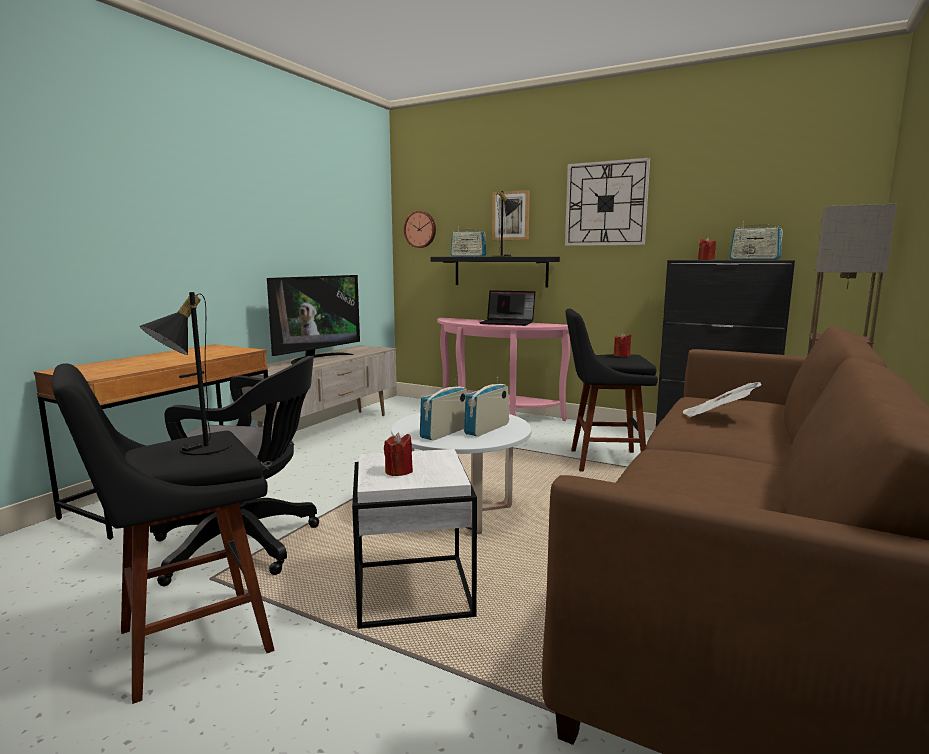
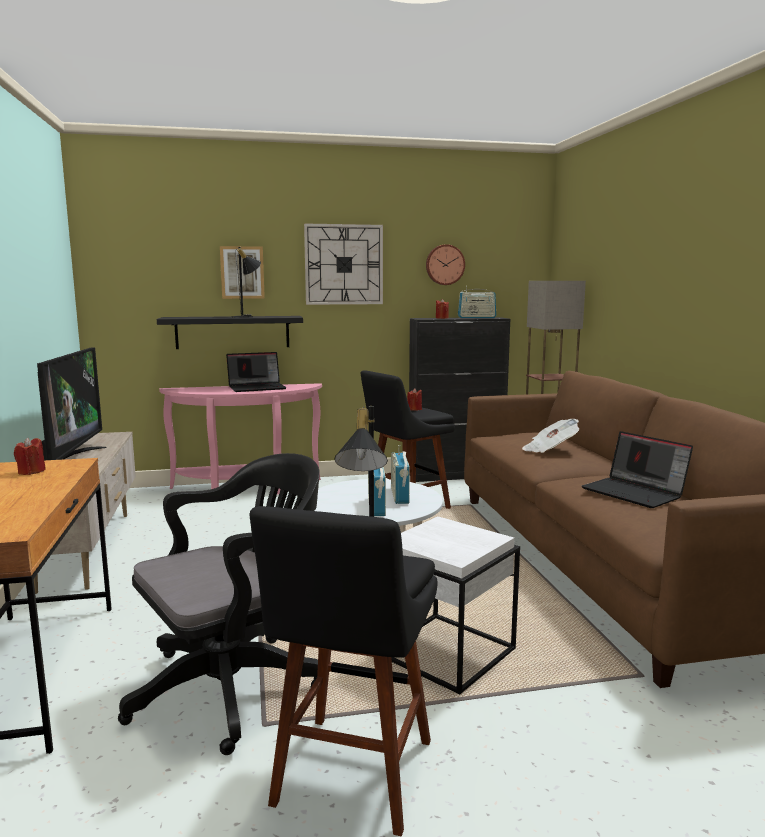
camera: 40 degrees left, 0 degrees up
(398, 471) = (448, 544): red candle -> red candle (31, 472)
(420, 229) = (120, 284): wall clock -> wall clock (444, 265)
(468, 256) = (196, 317): radio -> none
(709, 481) = (635, 492): none -> laptop

